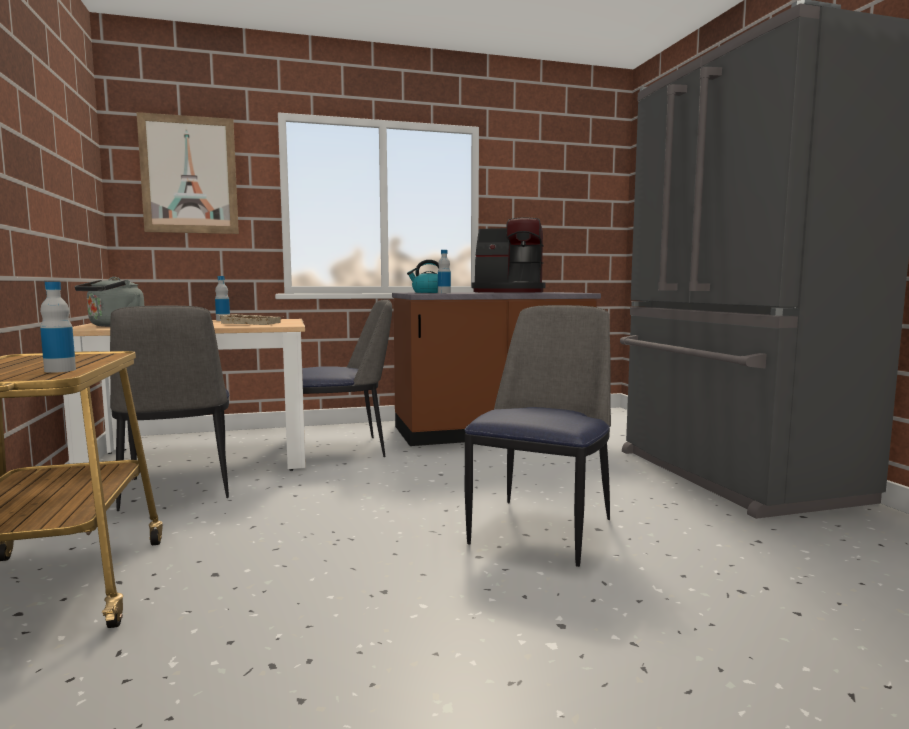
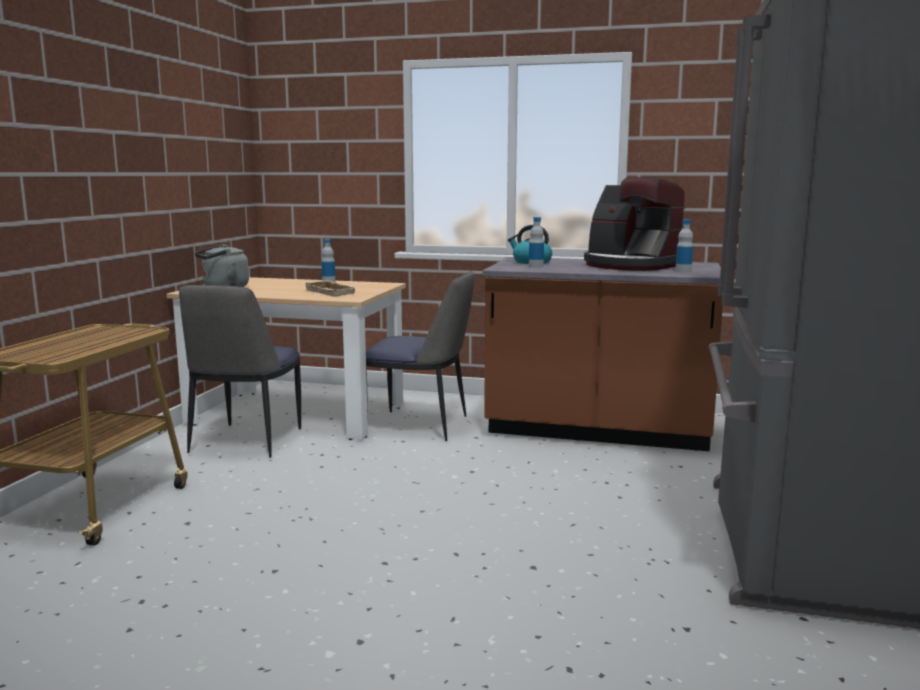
camera: 30 degrees right, 5 degrees up
(60, 370) = (77, 351): bottle -> bottle (683, 271)
(189, 175) = (322, 132): picture -> none
(542, 529) = (479, 552): chair -> none

